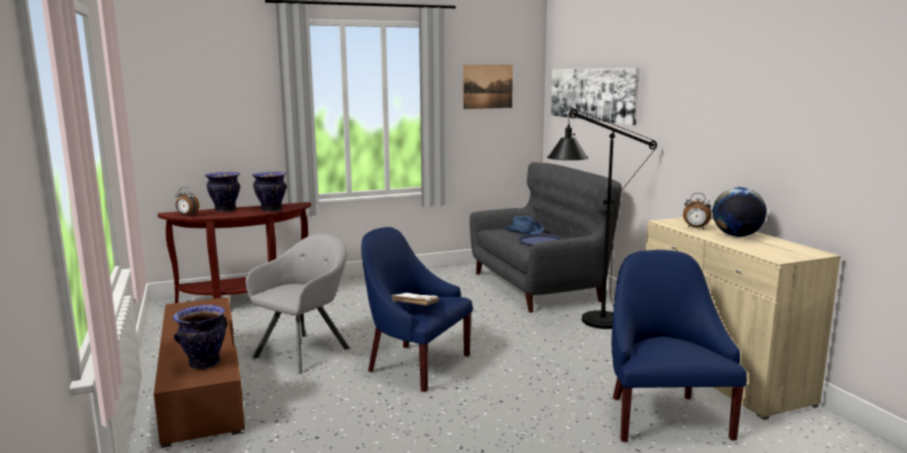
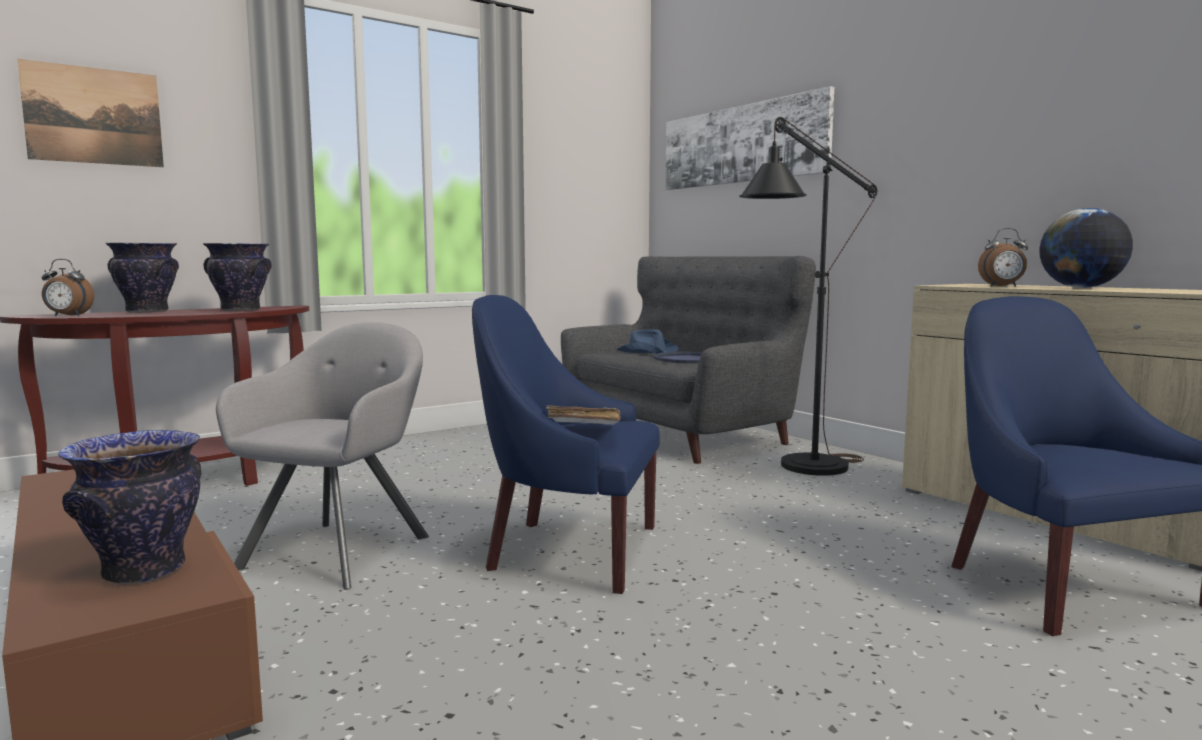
camera: 15 degrees left, 5 degrees down
(487, 86) = (575, 143): picture -> picture (94, 116)

